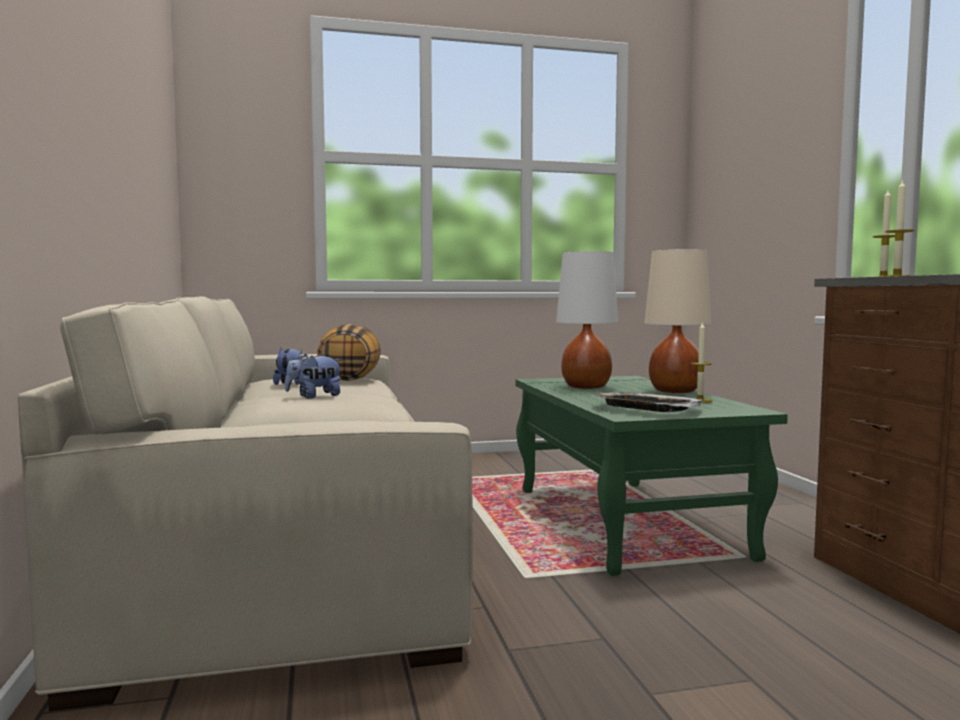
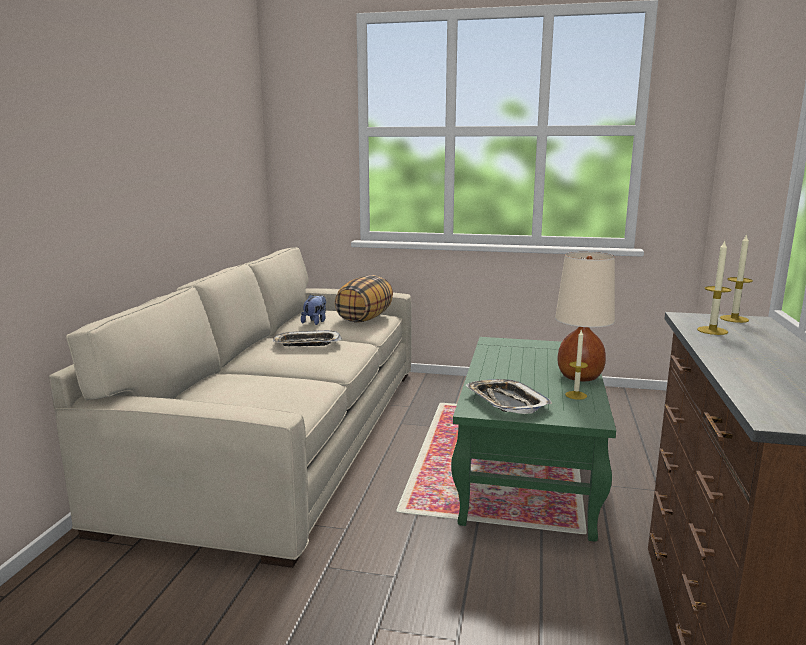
camera: 25 degrees right, 10 degrees up
(314, 396) = (307, 343): plush toy -> tray
(586, 387) = (516, 358): white table lamp -> none

